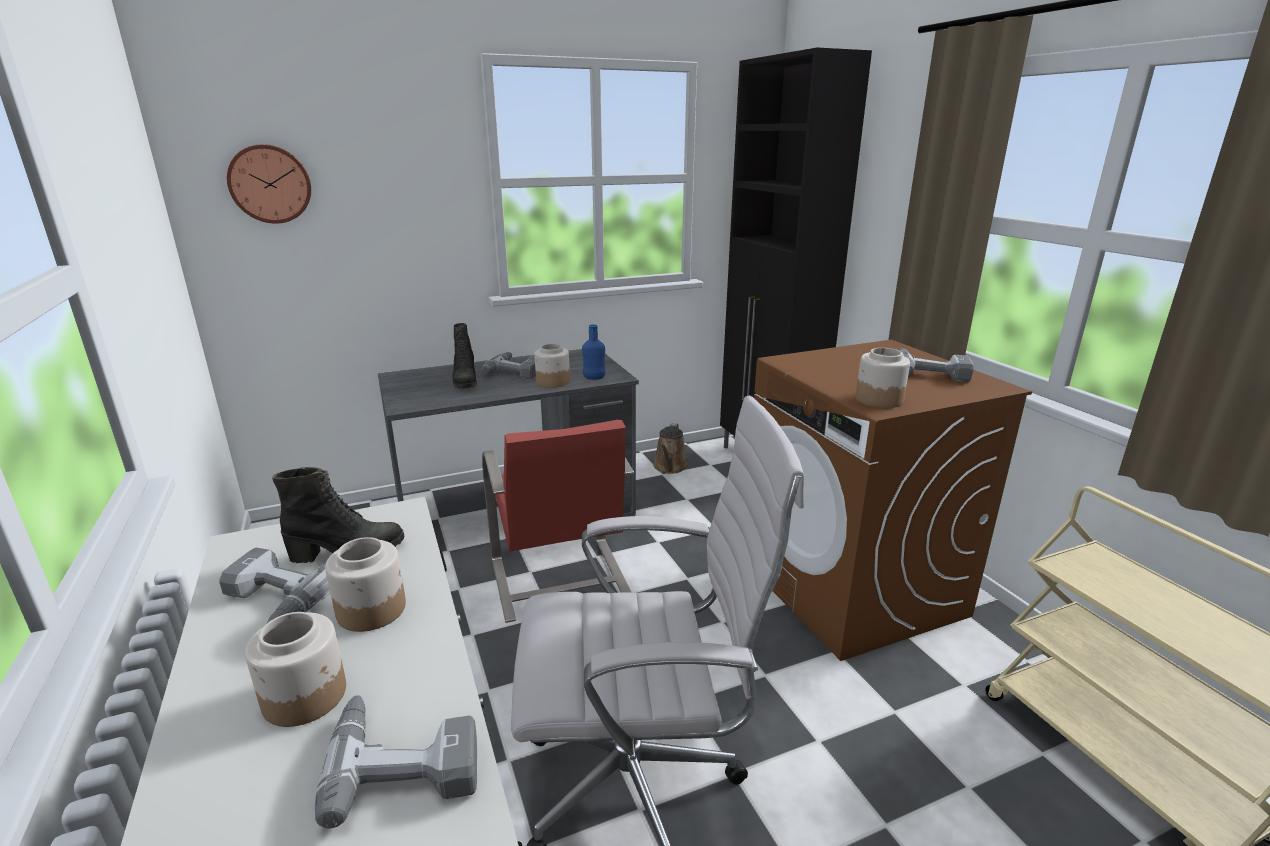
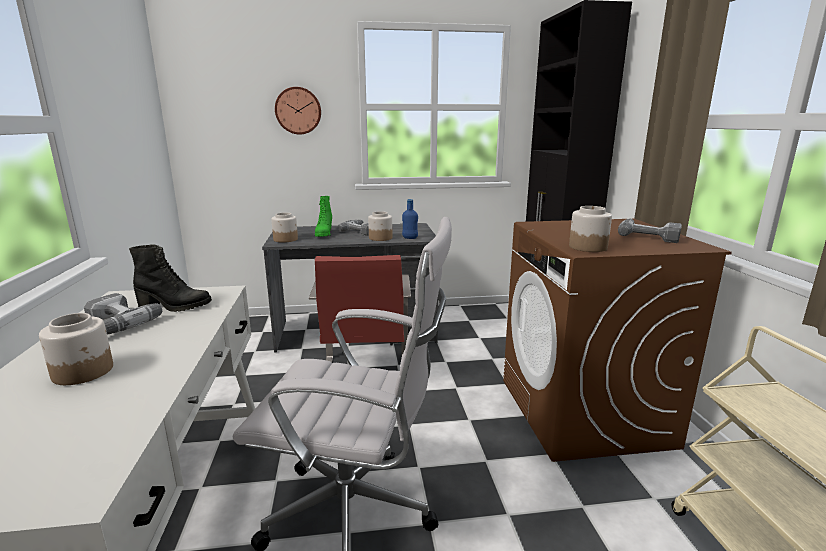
camera: 15 degrees right, 5 degrees down
(270, 184) = (221, 103): wall clock -> wall clock (298, 111)
(372, 609) = (161, 335): jar -> jar (286, 239)
(405, 758) = (108, 412): power drill -> none
(464, 381) = (324, 234): black boot -> green boot
(670, 467) = (476, 316): brown watering can -> none

